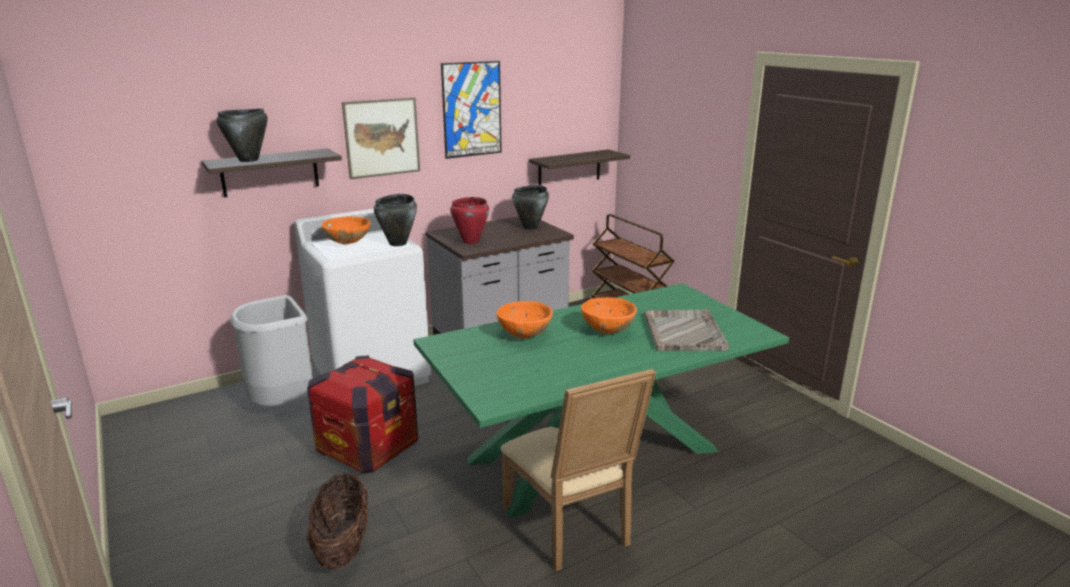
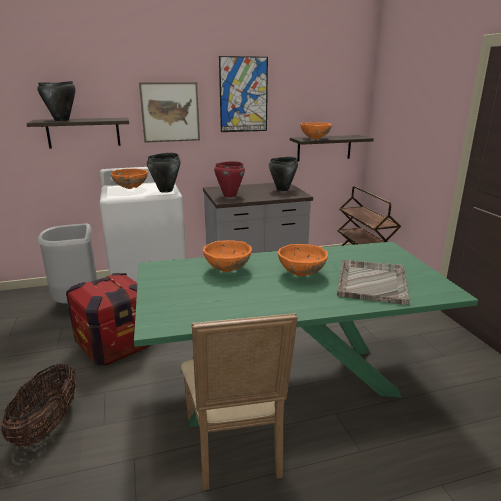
camera: 15 degrees right, 0 degrees up
(562, 160) = (315, 139): none -> orange bowl

